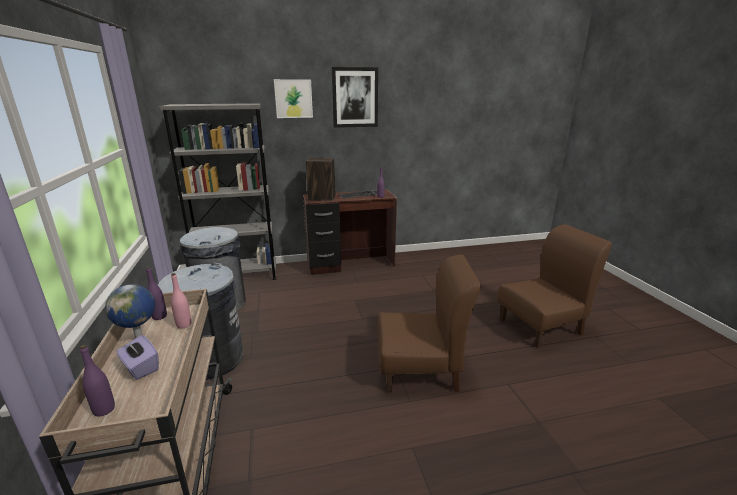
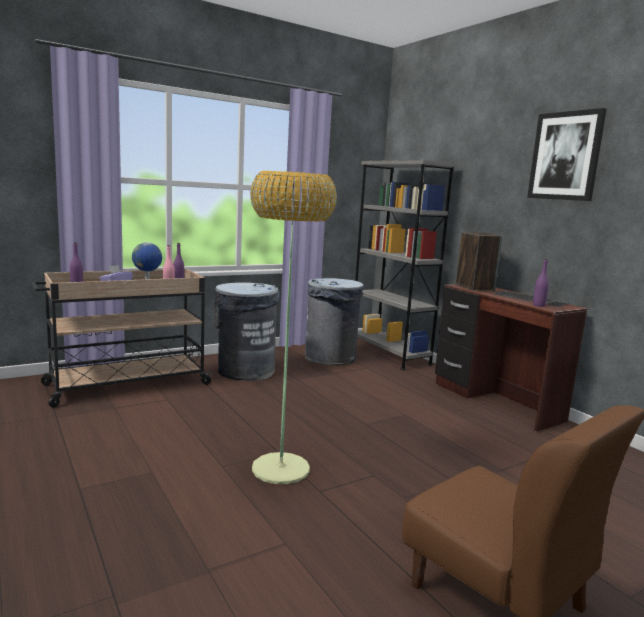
camera: 70 degrees right, 10 degrees down
(293, 98) = (492, 158): picture -> none
(419, 371) = (280, 469): brown chair -> floor lamp

